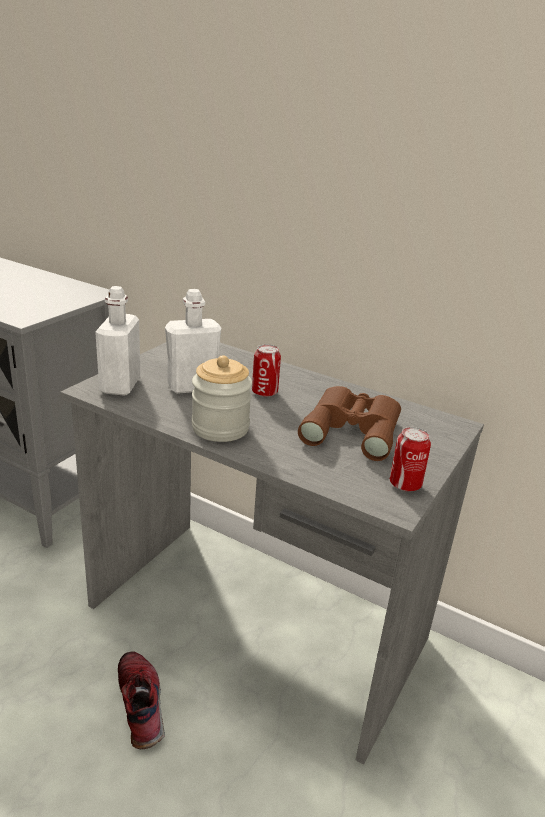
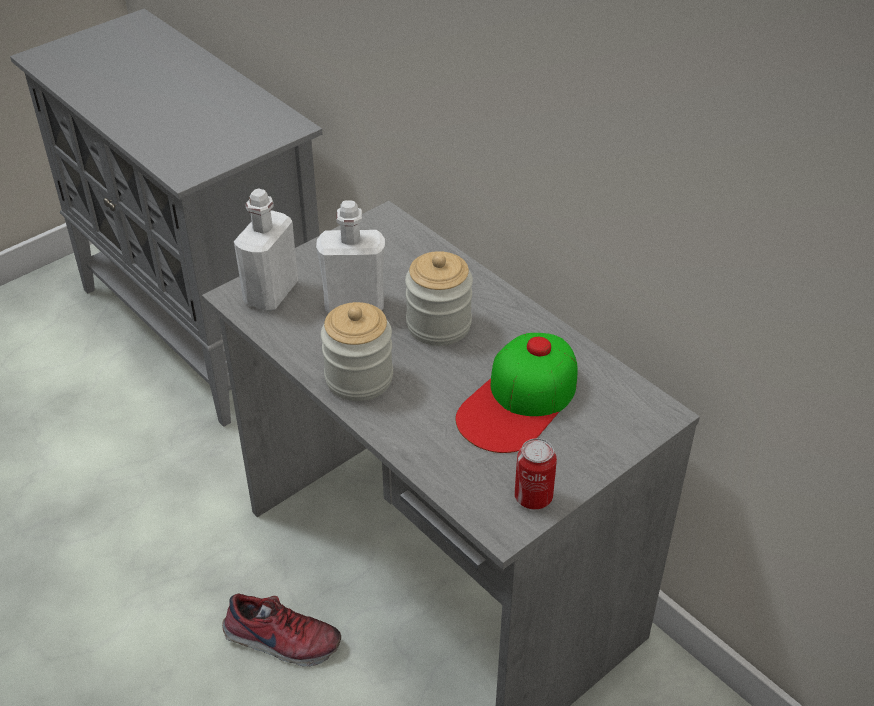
camera: 20 degrees right, 15 degrees up
(142, 704) = (281, 642): shoe -> shoe turned 105 degrees clockwise
(264, 392) = (438, 325): can -> jar
(353, 428) = (519, 401): brown binoculars -> cap

